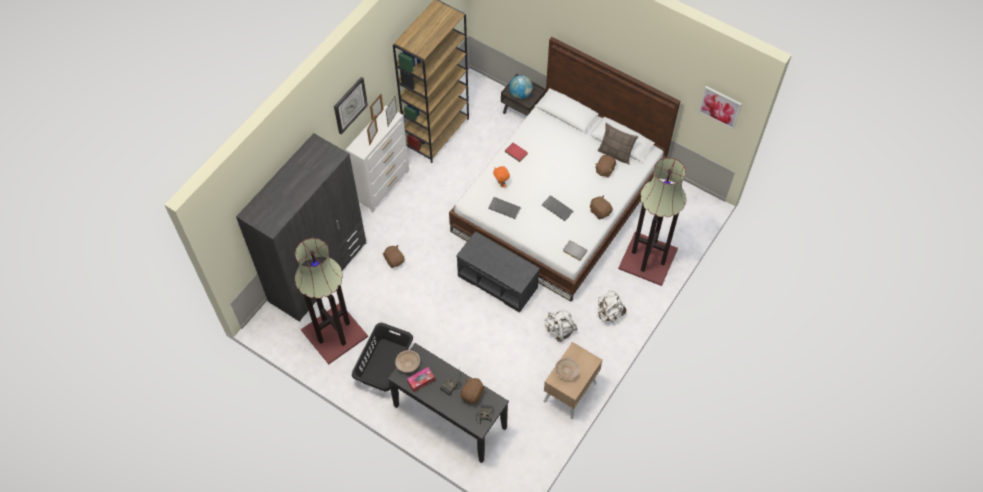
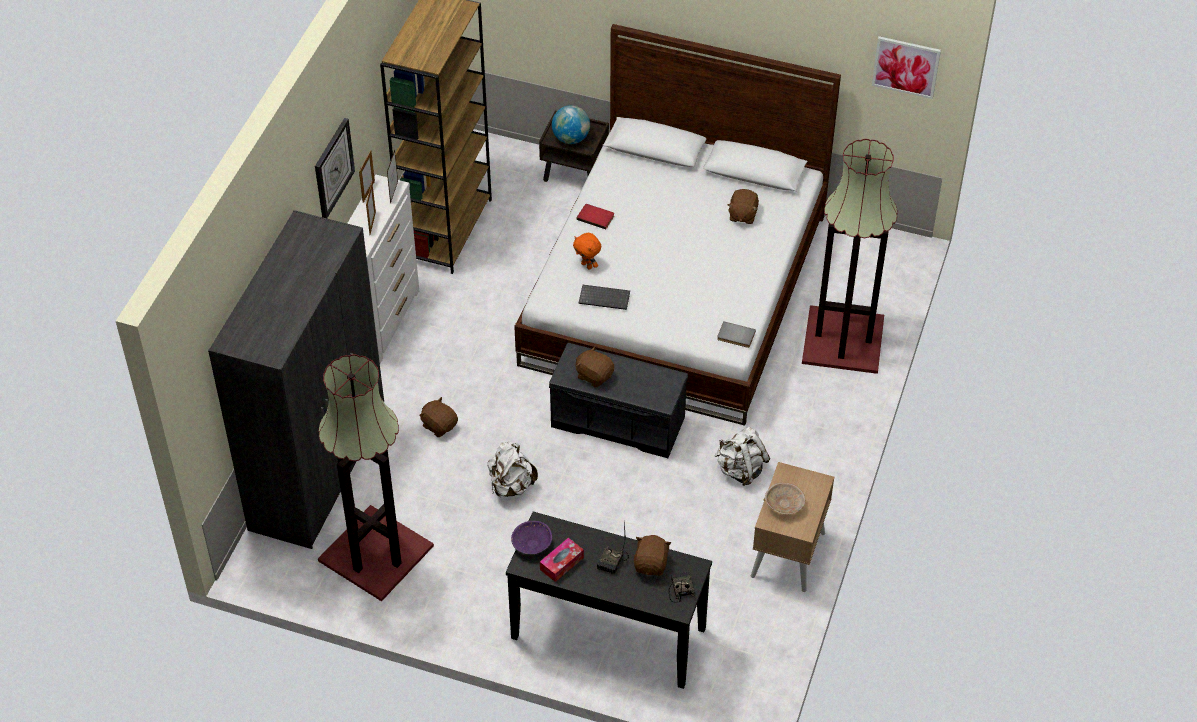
camera: 15 degrees left, 10 degrees down
(384, 365) = (474, 582): black laundry basket -> none
(407, 364) = (531, 544): beige bowl -> purple bowl
(558, 208) = (689, 282): keyboard -> none
(600, 211) = (756, 273): brown plush toy -> brown plush toy (594, 375)
(609, 313) = (809, 429): white backpack -> white backpack (511, 485)
(615, 153) = (751, 189): pillow -> none

